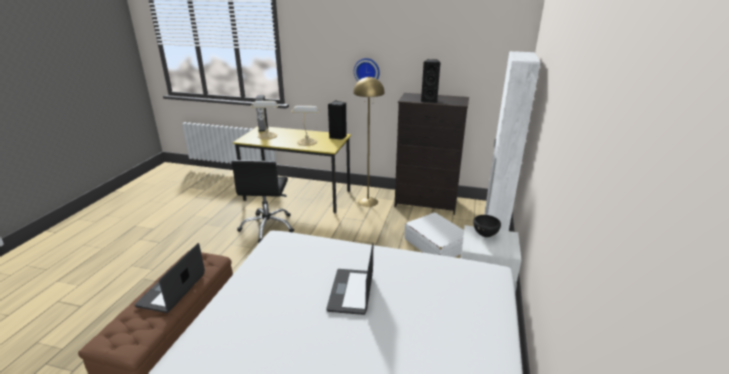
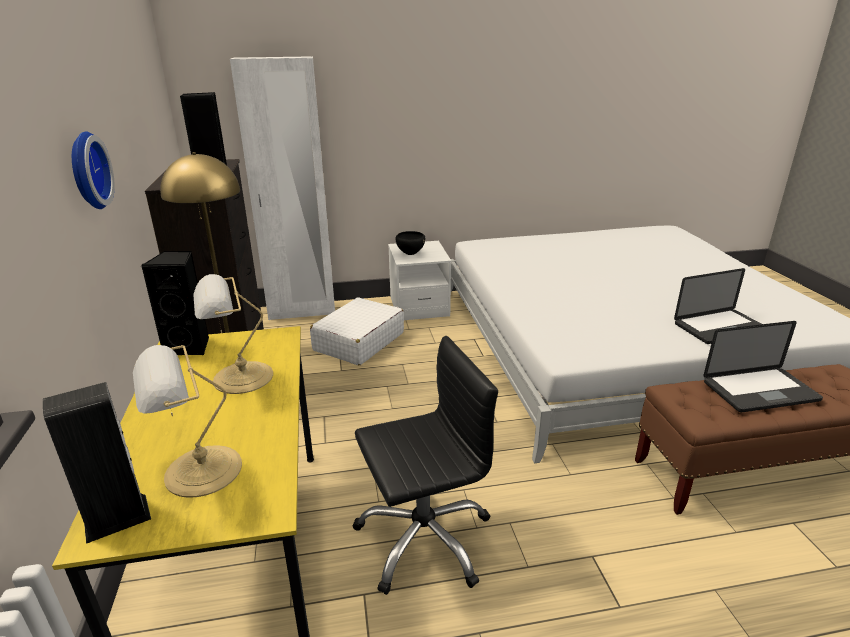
camera: 115 degrees left, 0 degrees up
(351, 292) = (589, 285): laptop -> laptop (720, 328)

